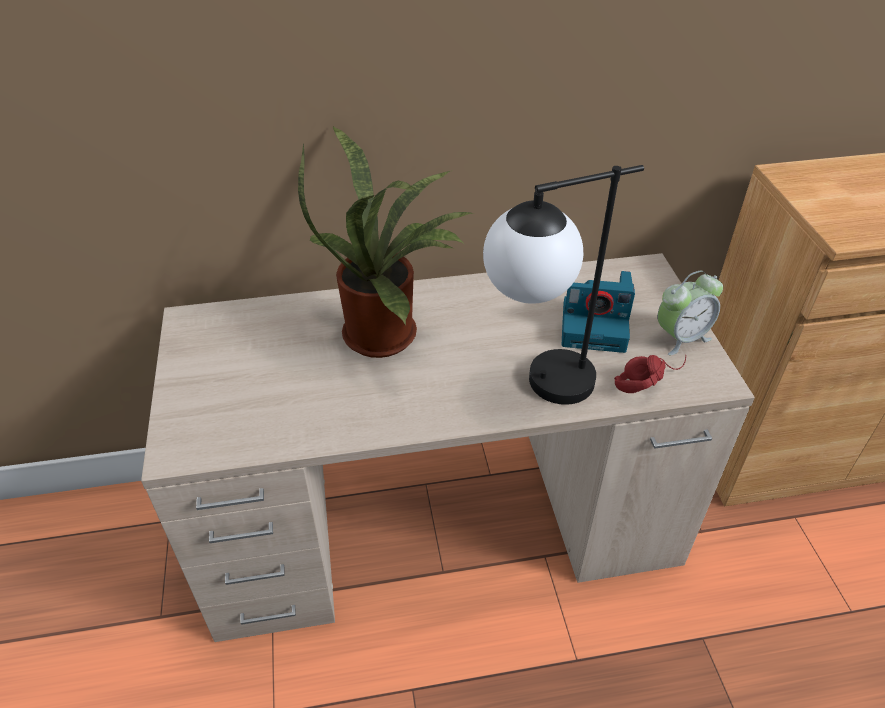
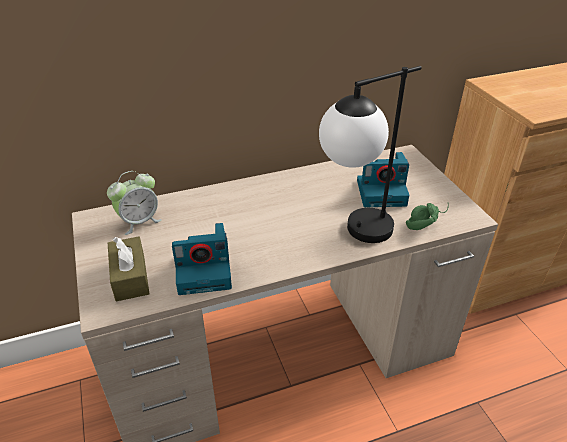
camera: 10 degrees left, 5 degrees down
(219, 411) = (130, 277): none -> brown tissue box
(318, 416) = (205, 271): none -> camera
(388, 334) = (241, 212): potted plant -> none
(647, 377) = (425, 219): red headphones -> green headphones
(681, 338) = (440, 193): alarm clock -> alarm clock (139, 222)

